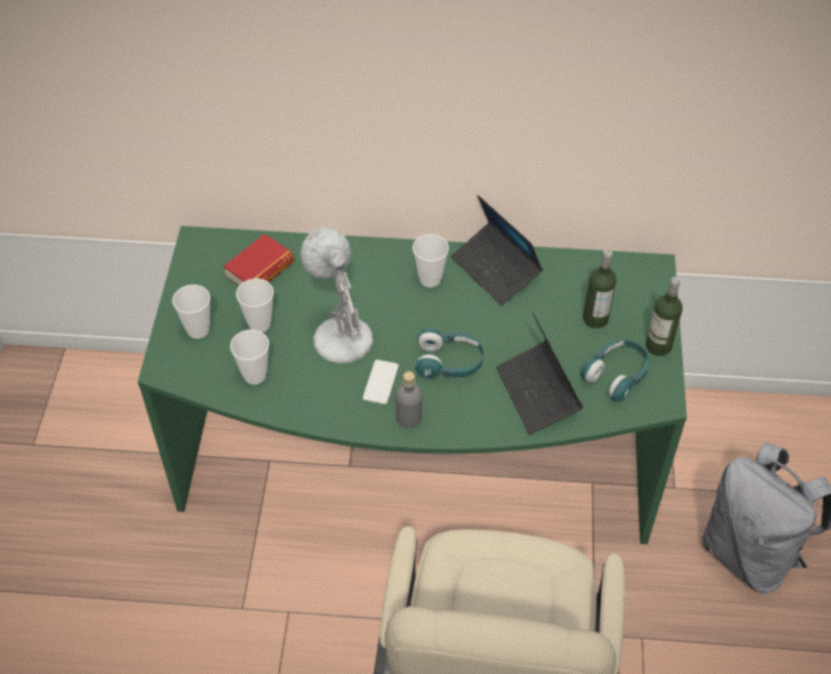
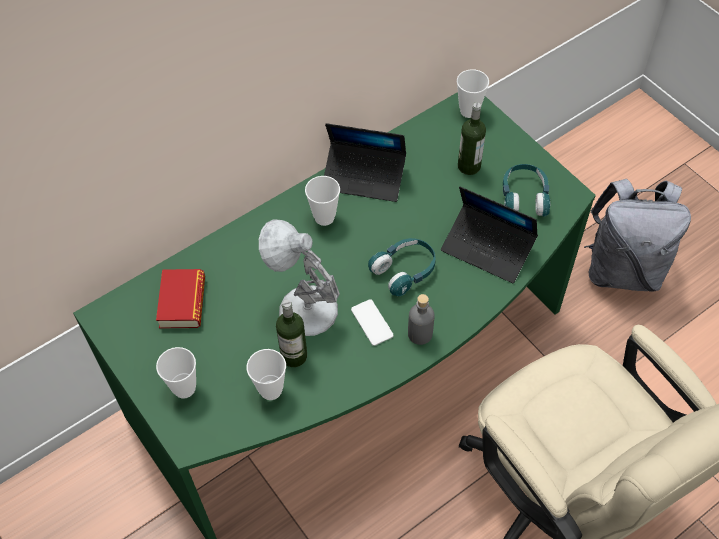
camera: 40 degrees left, 5 degrees up
(259, 324) = (230, 346): cup -> cup (469, 111)
(658, 346) = (528, 157): bottle -> bottle (294, 356)

